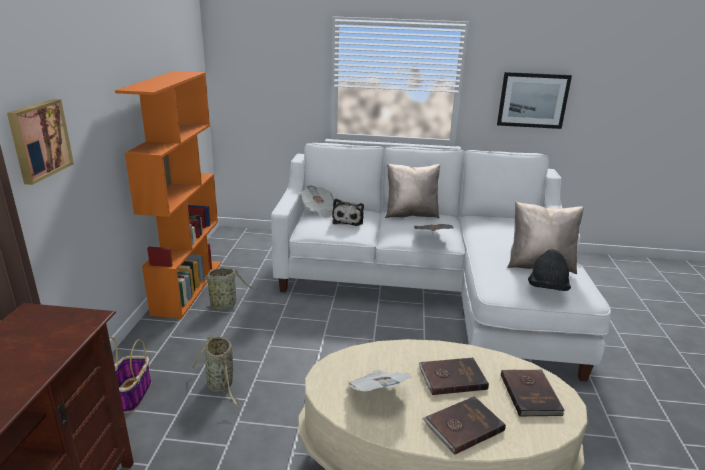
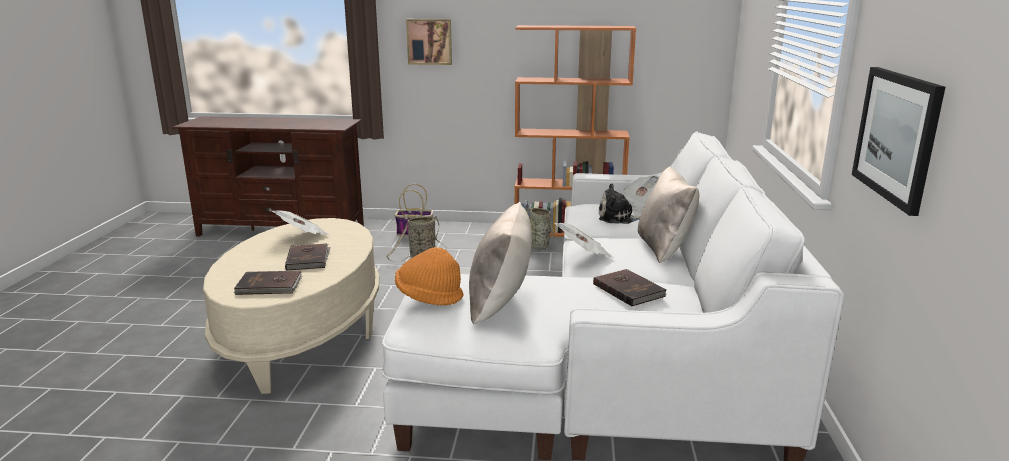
camera: 90 degrees right, 5 degrees down
(463, 426) = (250, 259): brown book -> brown book (629, 290)
(547, 289) = (429, 297): black hat -> orange hat

